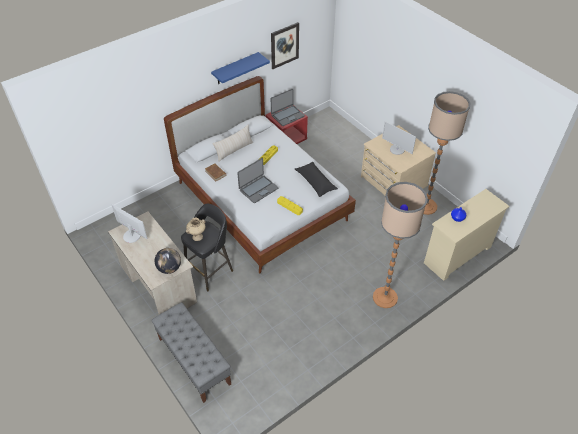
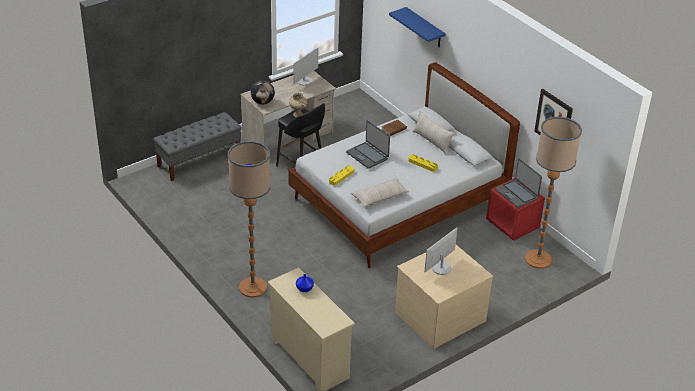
camera: 90 degrees right, 10 degrees down
(235, 68) = (502, 88): blue shelf -> blue shelf (424, 28)
(315, 182) = (379, 197): black pillow -> beige pillow
(426, 206) = (394, 341): floor lamp -> floor lamp (538, 259)

